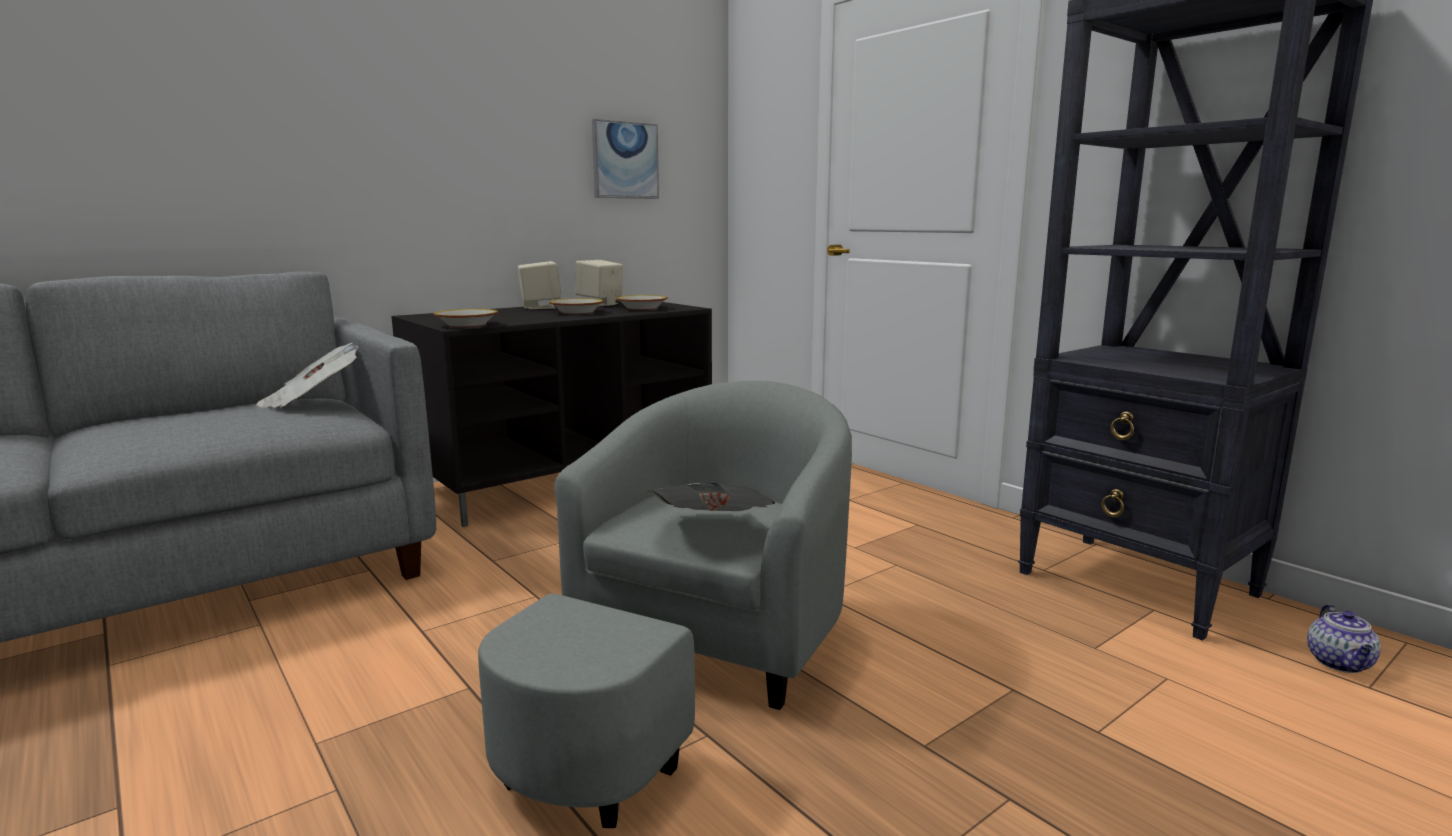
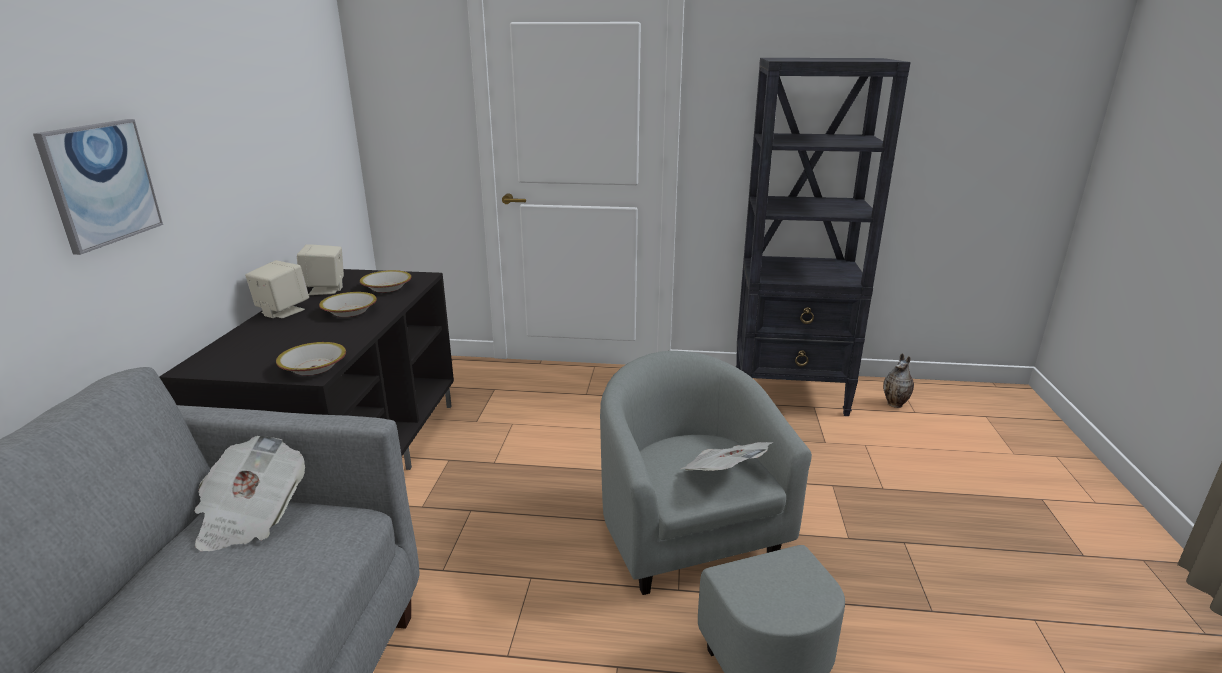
camera: 45 degrees left, 10 degrees up
(625, 160) = (294, 134): picture -> picture (101, 184)
(1340, 664) = (896, 404): teapot -> vase

